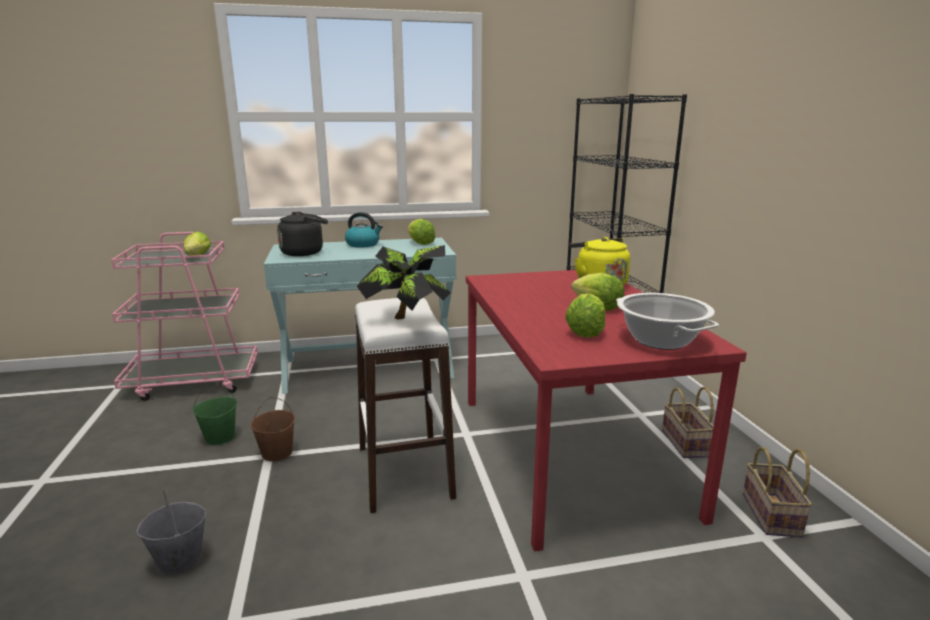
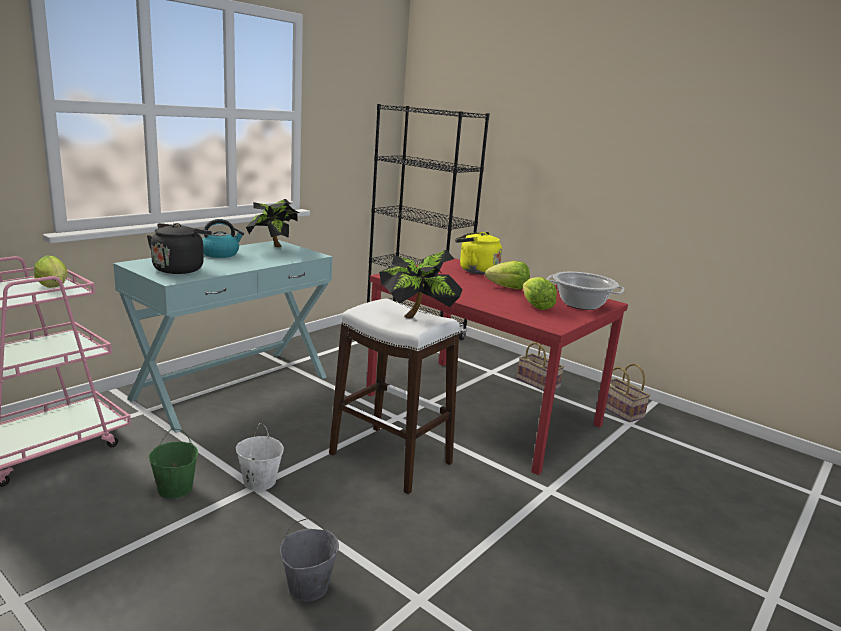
camera: 40 degrees left, 0 degrees up
(277, 453) = (259, 482): brown bucket -> white bucket
(420, 243) = (274, 248): lettuce -> potted plant

